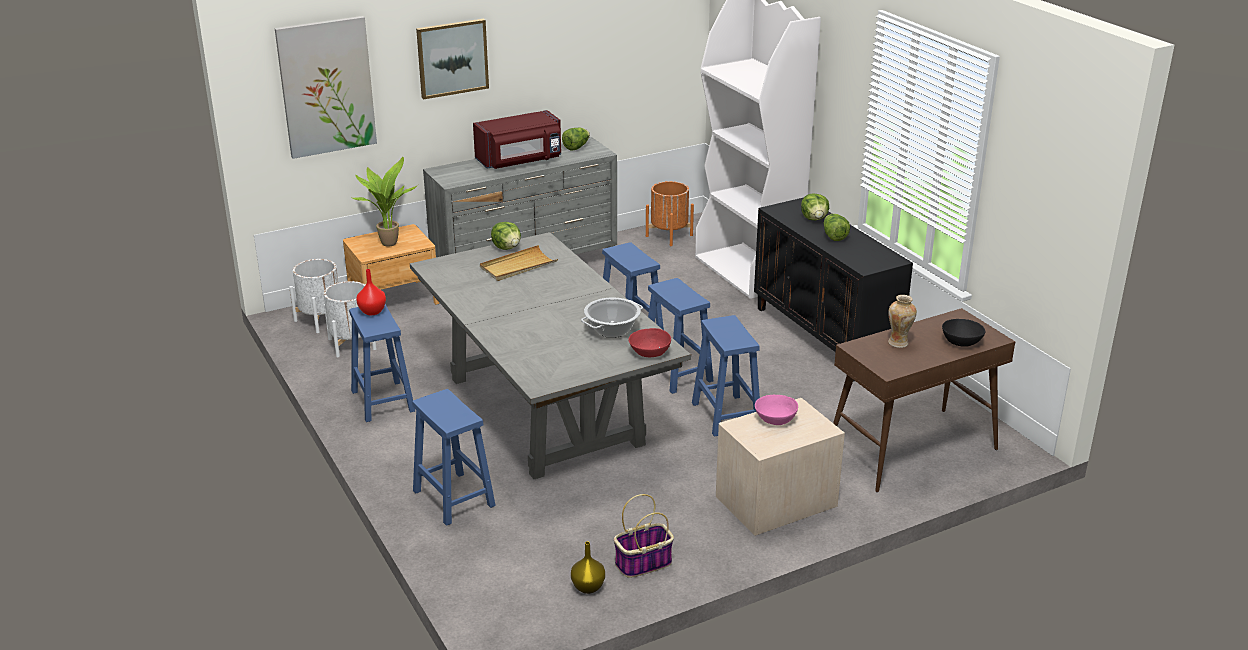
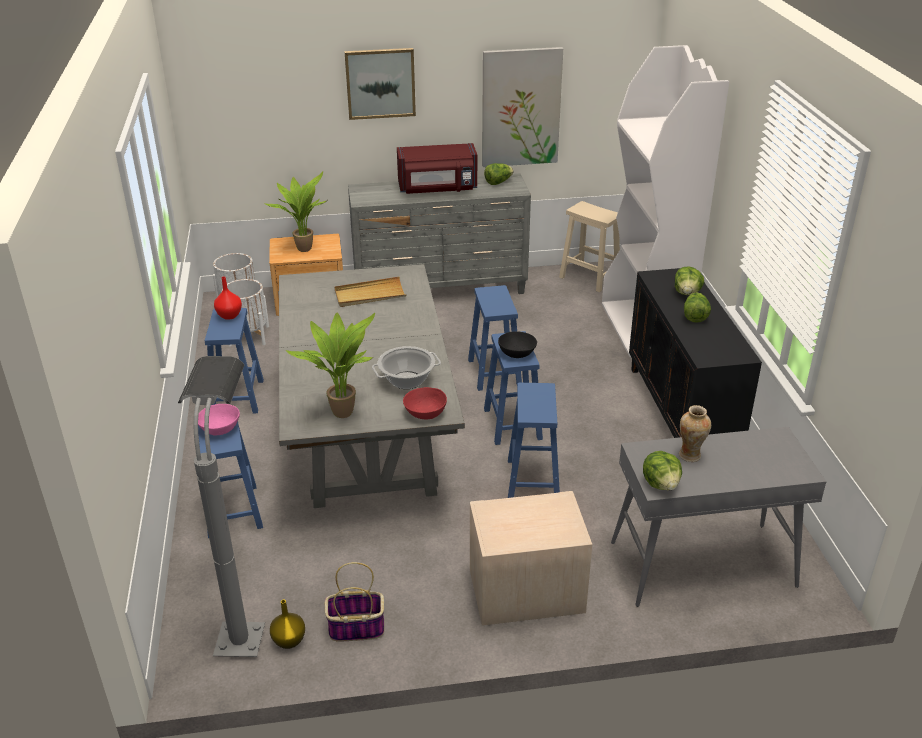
camera: 20 degrees right, 5 degrees up
(326, 87) = (256, 98): picture -> picture (521, 107)
(507, 247) = (374, 274): lettuce -> lettuce (661, 484)
(533, 580) = (245, 618): none -> grey floor lamp
(572, 365) = (343, 411): none -> potted plant
(669, 235) = (590, 278): orange planter -> beige stool
(775, 419) = (529, 511): pink bowl -> pink bowl (219, 428)
(911, 450) = (701, 565): brown console table -> grey console table
(961, 341) = (762, 468): black bowl -> black bowl (517, 353)

